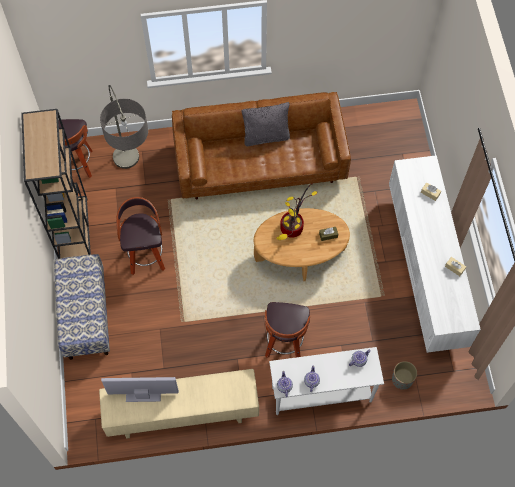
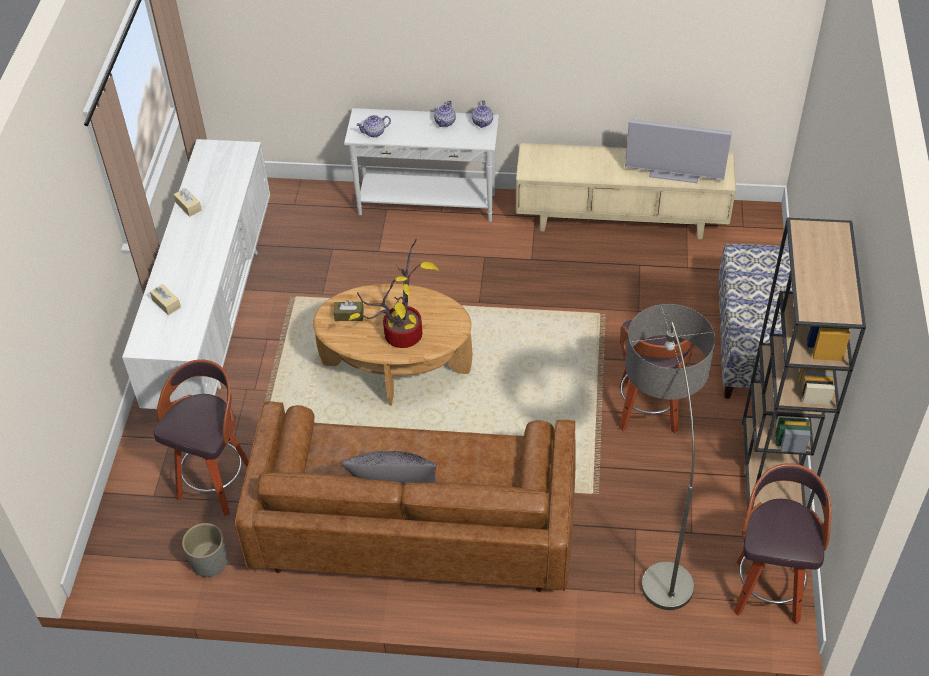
camera: 165 degrees left, 15 degrees down
(284, 344) = (458, 264): stool -> stool (217, 482)
(402, 379) = (312, 203): grey planter -> grey planter (209, 562)

